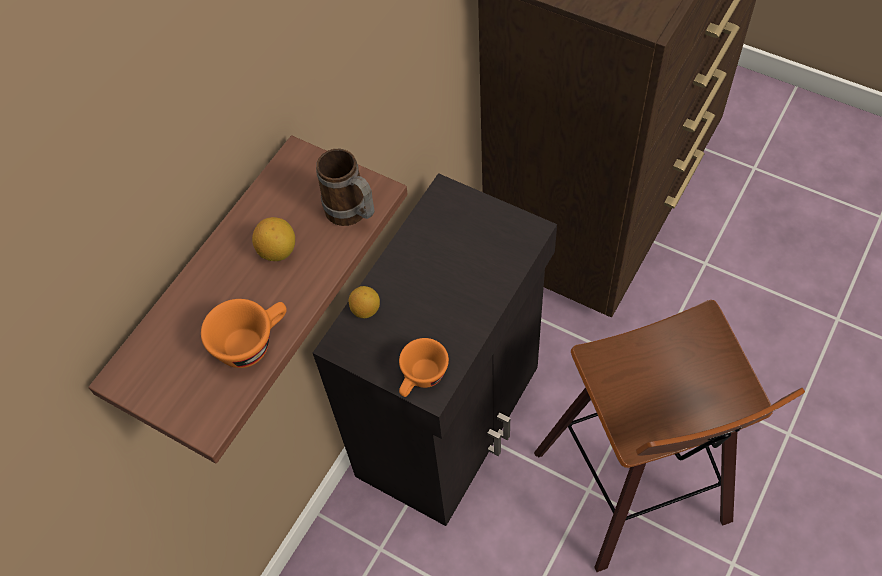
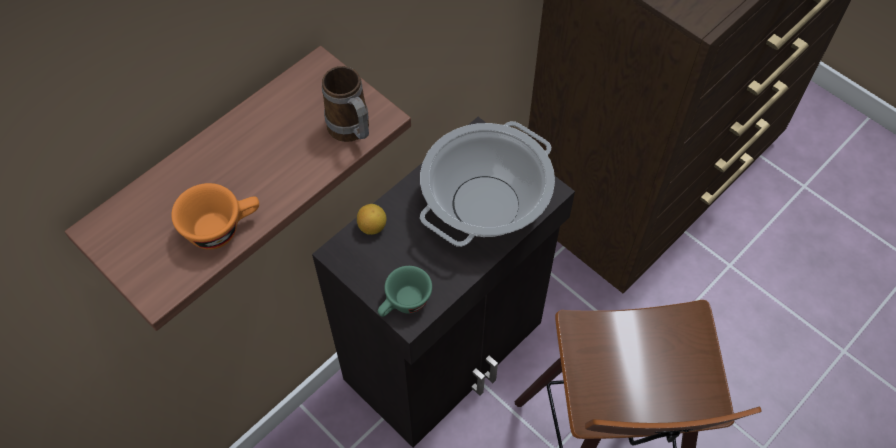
camera: 10 degrees right, 0 degrees up
(278, 251) = (273, 149): lemon -> none
(422, 379) = (404, 304): orange cup -> green cup
(473, 260) = (485, 206): none -> cooking pot

